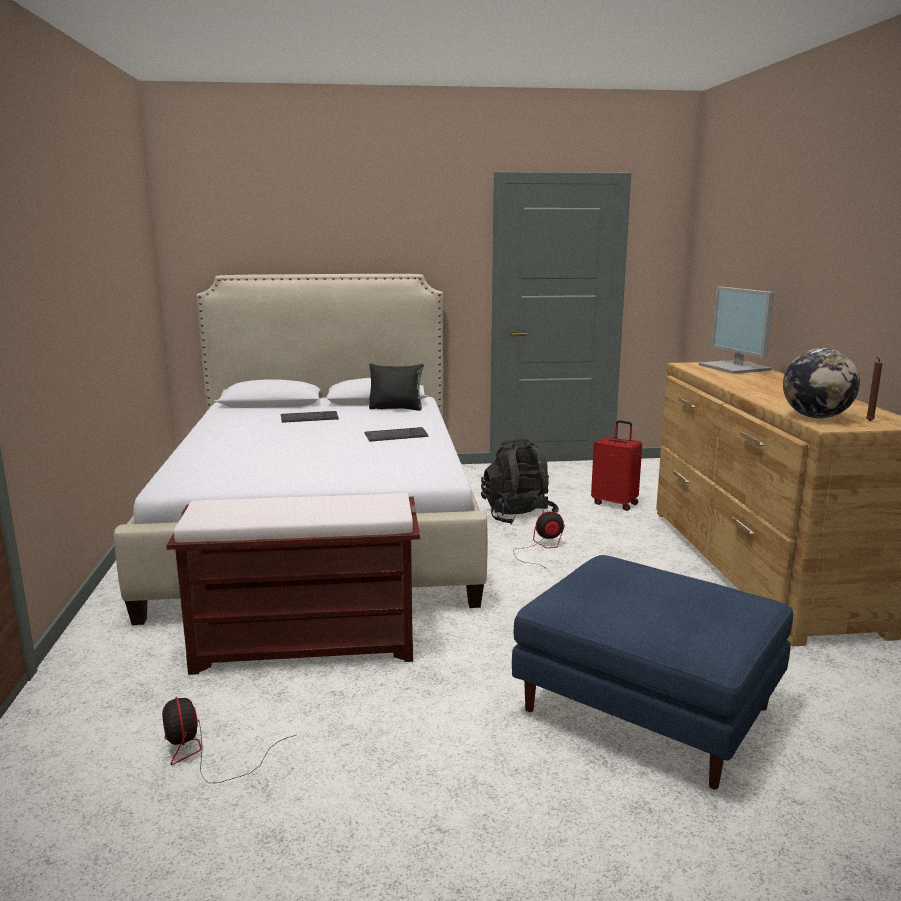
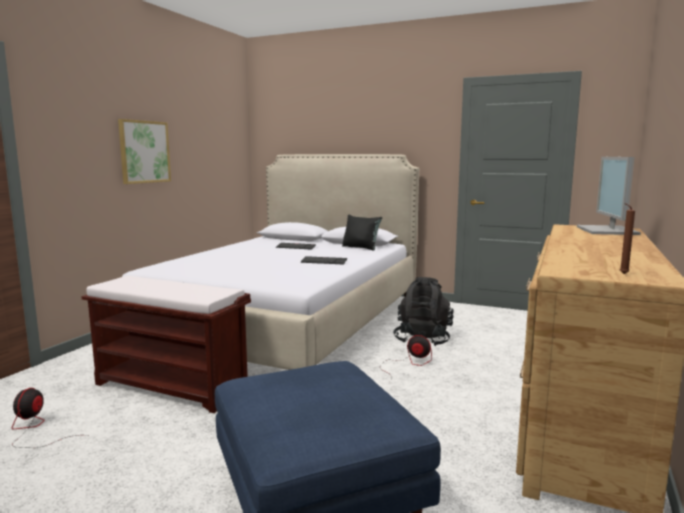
camera: 30 degrees right, 5 degrees down
(81, 291) = (144, 152): none -> picture
(615, 503) = (515, 345): red suitcase -> none
(816, 417) = (571, 265): globe -> none

